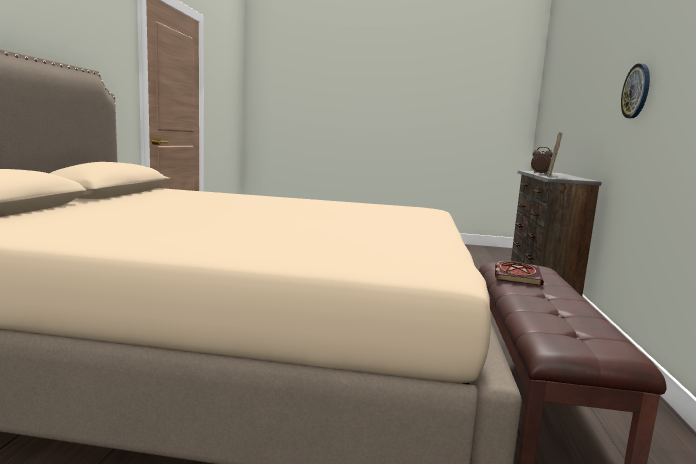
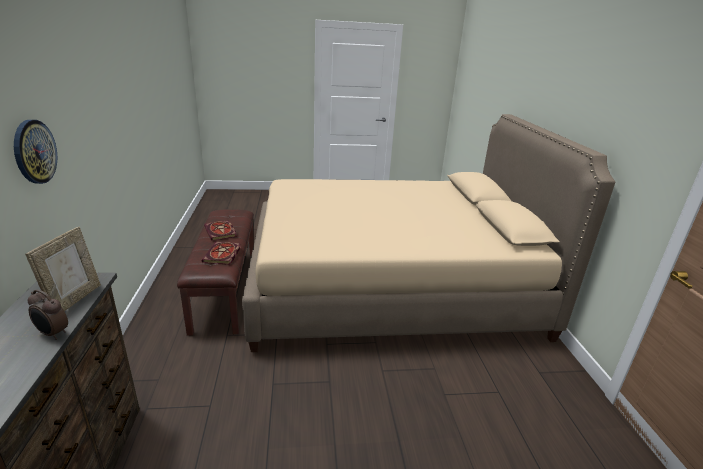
camera: 165 degrees right, 15 degrees up
(554, 303) = (221, 232): none -> book

